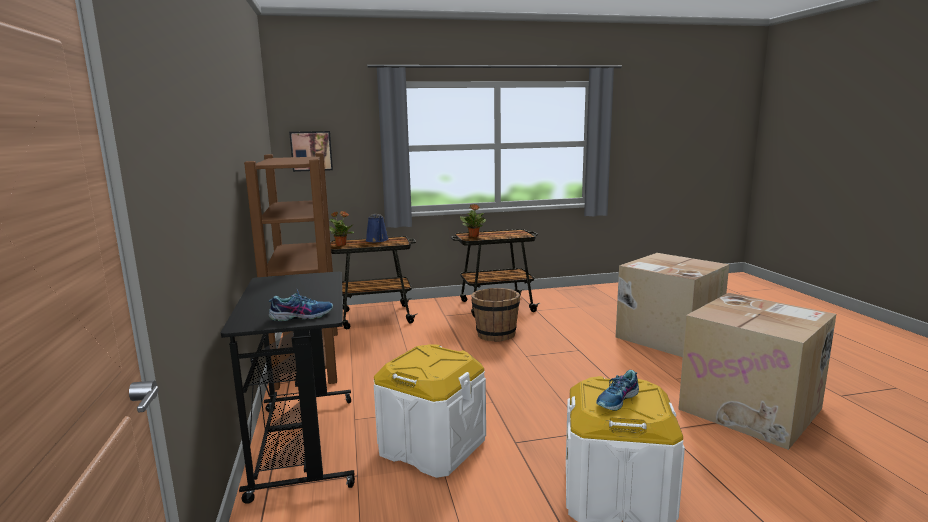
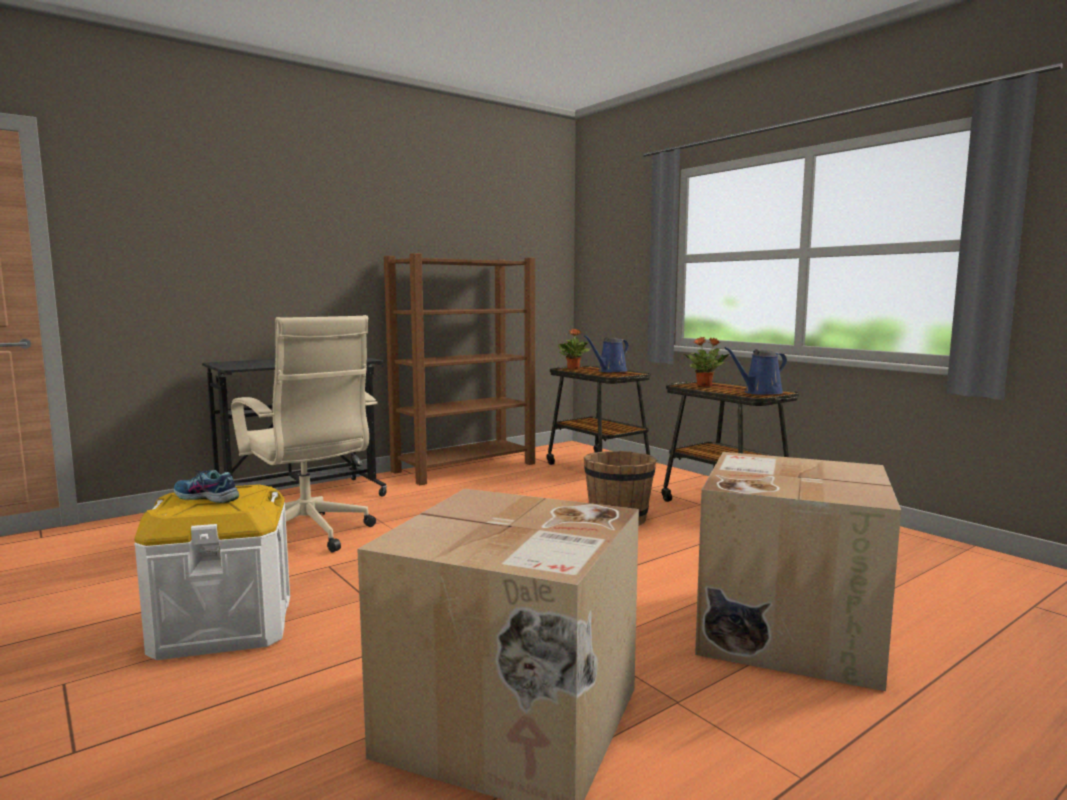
camera: 65 degrees right, 5 degrees down
(302, 316) = (240, 365): shoe -> none
(311, 151) = (601, 262): picture -> none
(432, 446) = (310, 536): white storage box -> beige office chair
(517, 233) = (760, 392): none -> blue watering can

